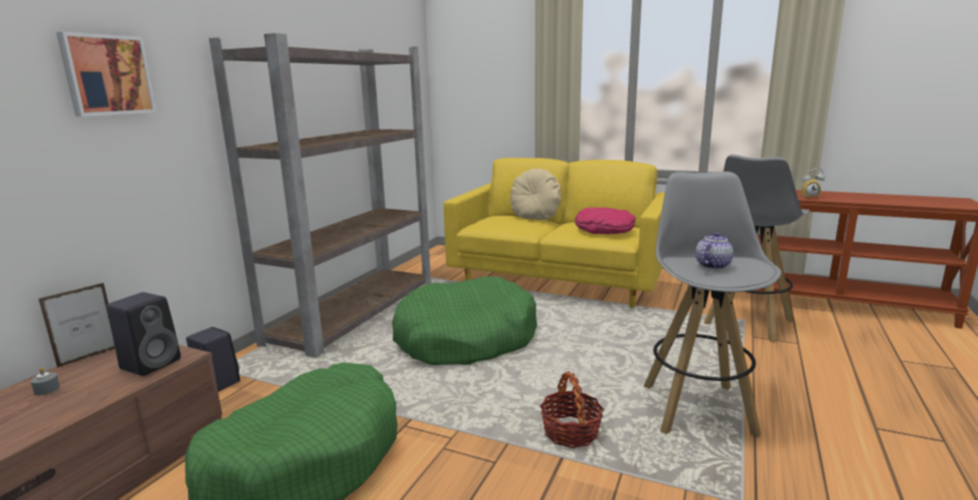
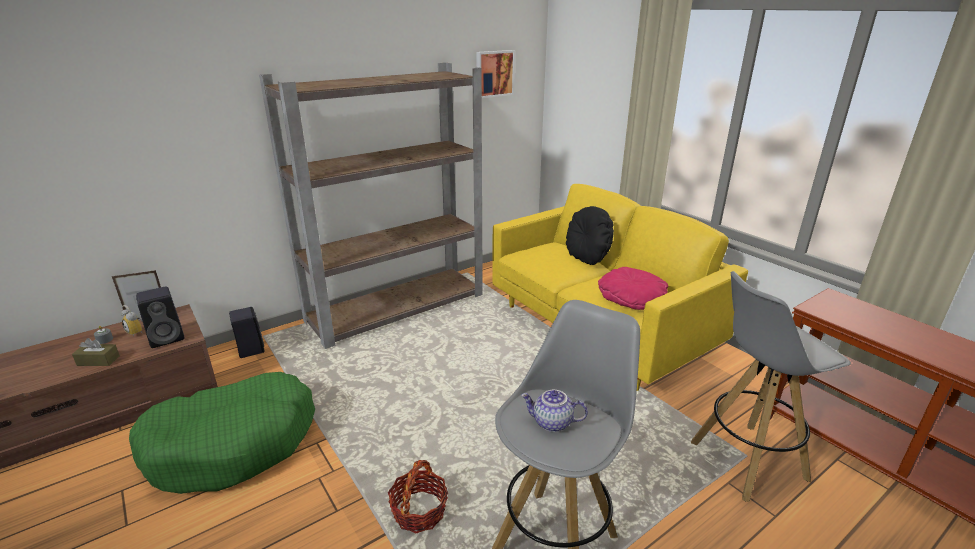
camera: 30 degrees right, 10 degrees up
(70, 407) = (98, 361): none -> brown tissue box
(107, 75) = (167, 114): picture -> picture (494, 73)
(465, 338) = (446, 370): green dog bed -> none
(535, 218) = (587, 259): beige pillow -> black pillow
(712, 265) = (552, 423): teapot -> teapot turned 150 degrees counterclockwise
(809, 197) = (894, 338): alarm clock -> alarm clock (138, 331)

